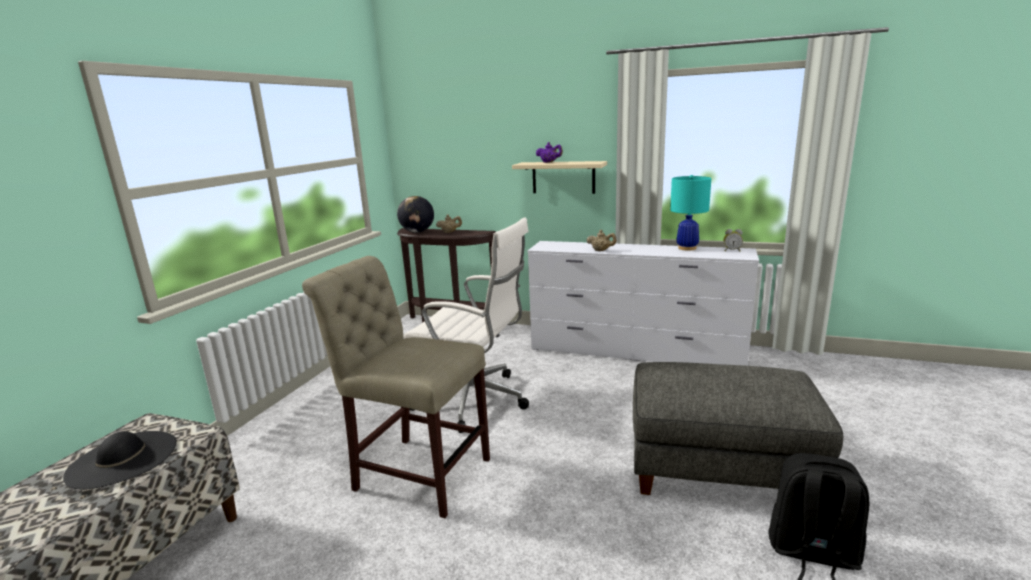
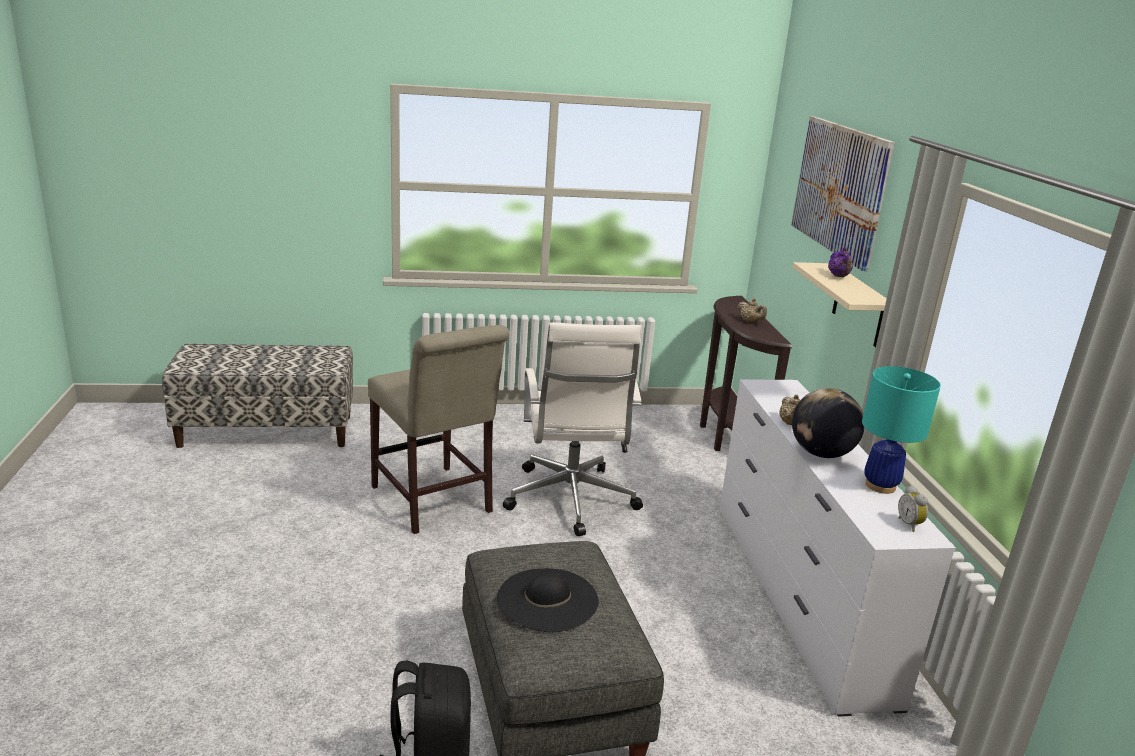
camera: 60 degrees right, 5 degrees up
(123, 459) = (295, 360): black hat -> black hat (547, 599)
(416, 472) = (434, 502): beige chair -> beige chair turned 150 degrees clockwise
(417, 232) = (731, 306): globe -> globe (821, 453)
(506, 113) = (839, 188): none -> picture

